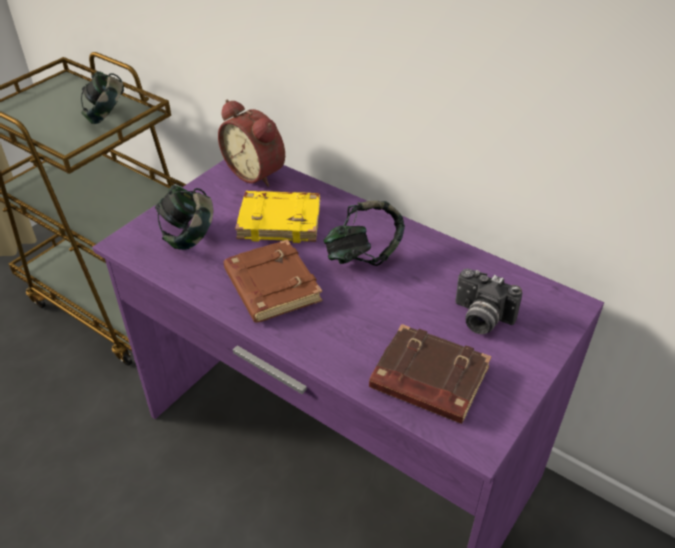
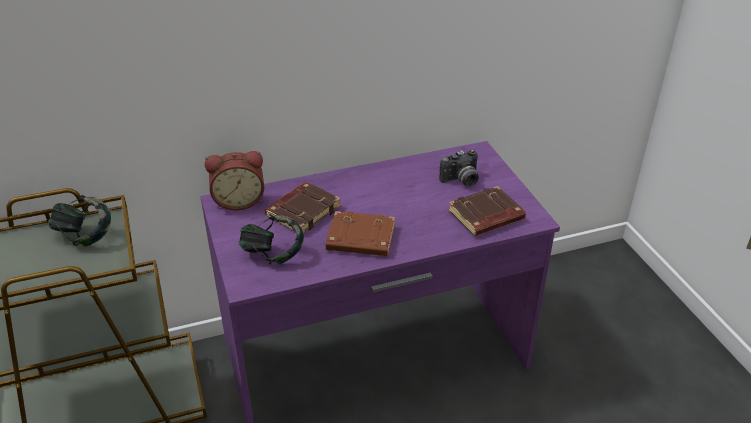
camera: 55 degrees left, 5 degrees down
(281, 221) = (303, 211): yellow book -> brown book
(363, 255) = (371, 195): headphones -> none

